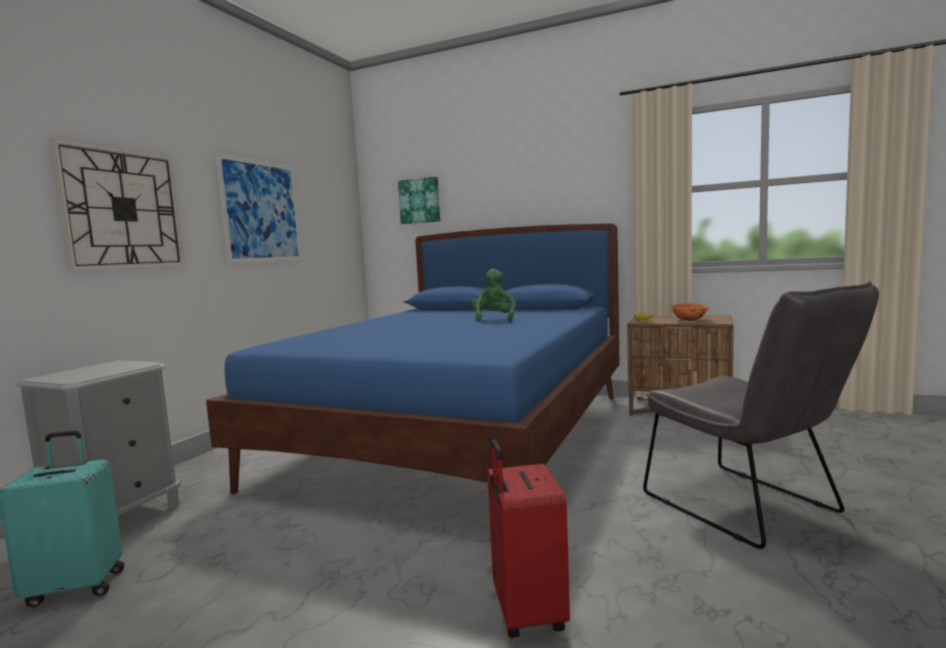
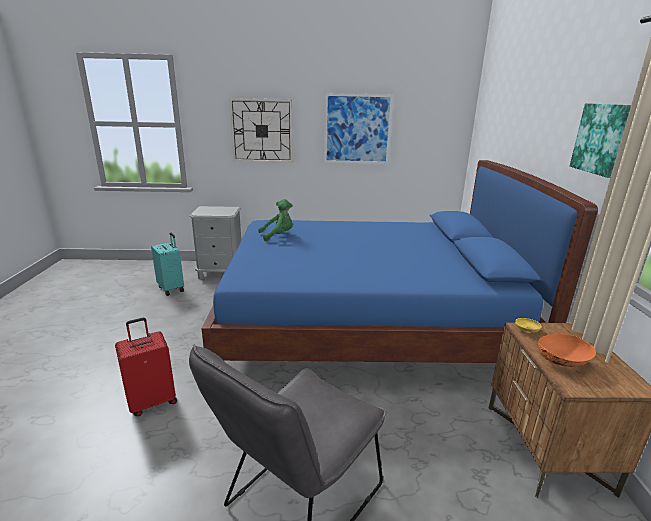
camera: 65 degrees right, 15 degrees up
(420, 201) = (496, 126): picture -> picture (602, 139)
(494, 319) = (389, 258): green plush toy -> green plush toy (278, 235)

